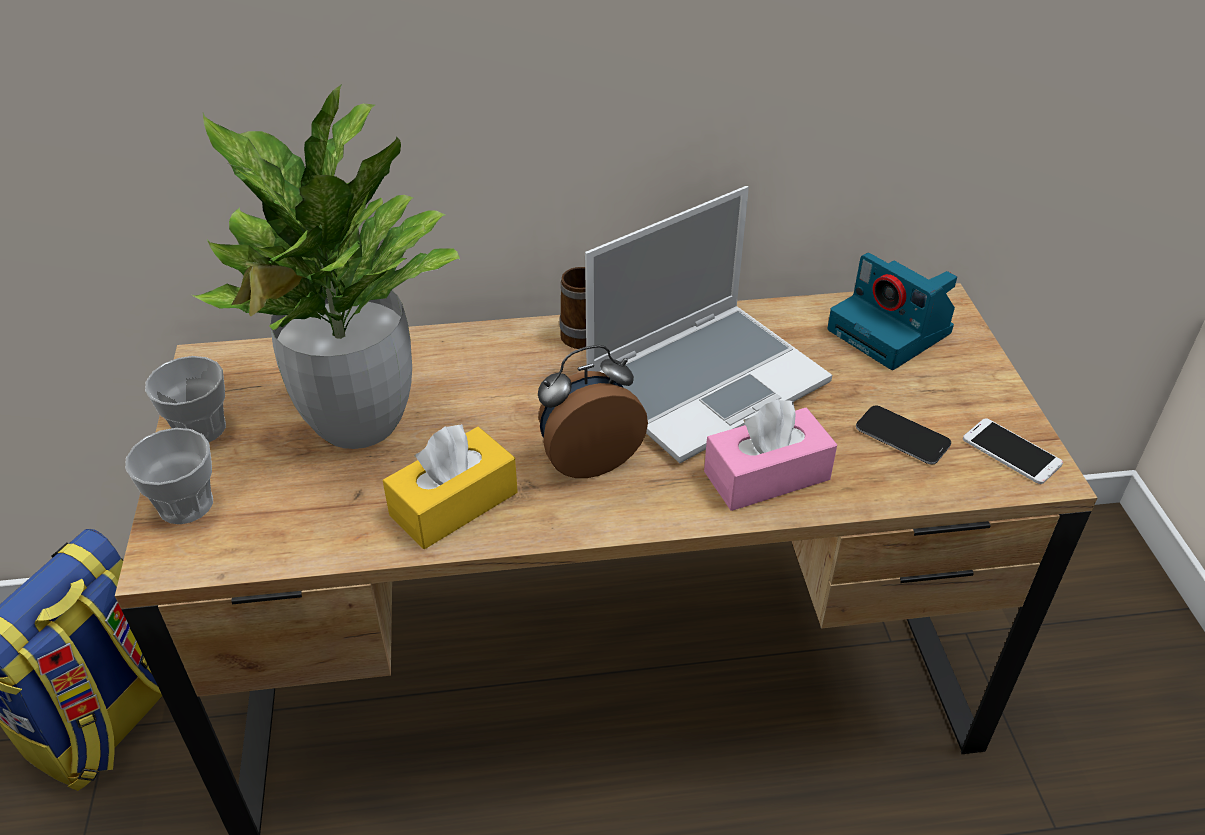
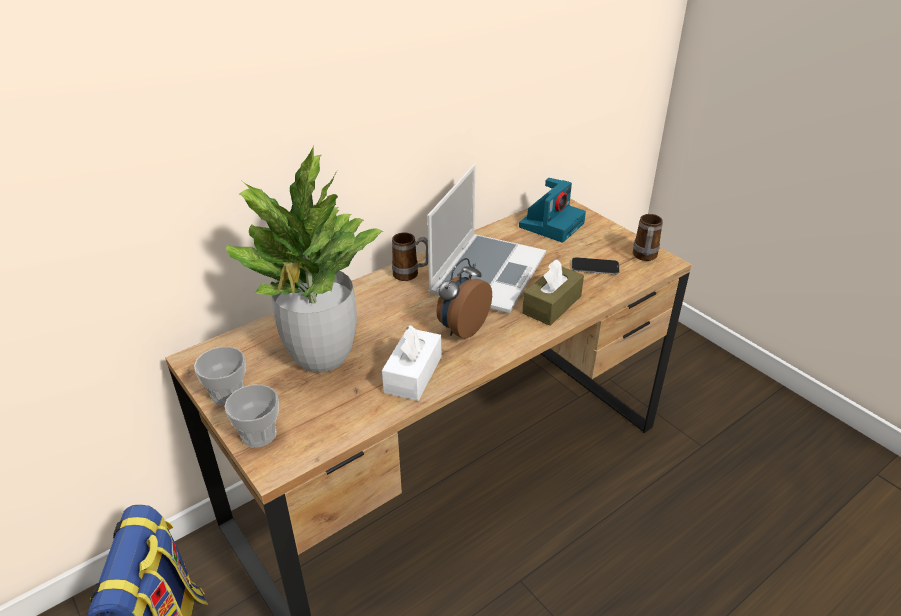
camera: 30 degrees left, 5 degrees down
(454, 504) = (413, 374): yellow tissue box -> white tissue box
(766, 475) = (552, 305): pink tissue box -> brown tissue box
(892, 332) = (551, 224): camera -> camera turned 75 degrees counterclockwise
(1011, 452) = (644, 257): phone -> mug

